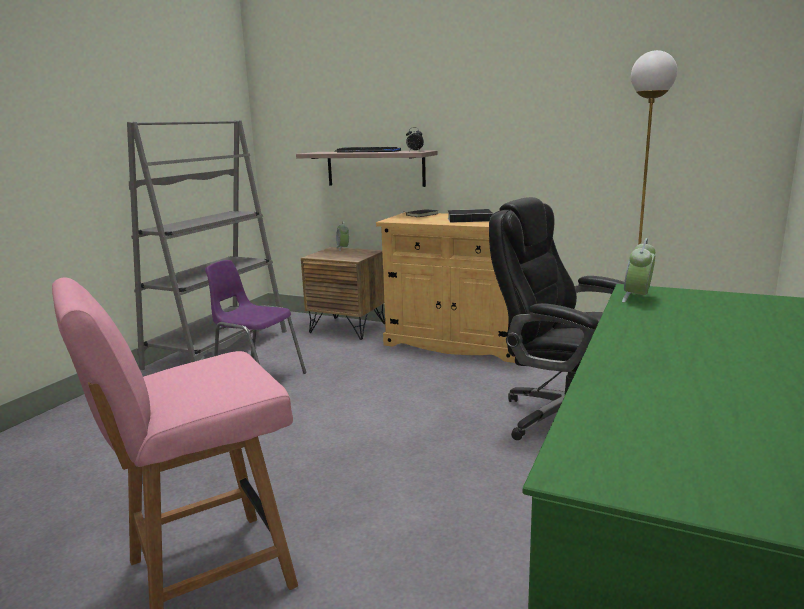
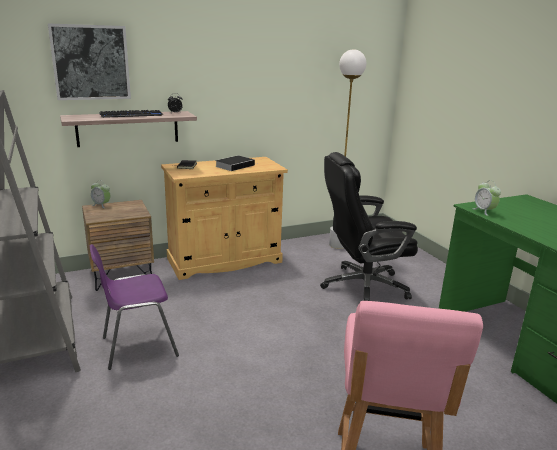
camera: 50 degrees left, 5 degrees up
(344, 97) = (91, 62): none -> picture

